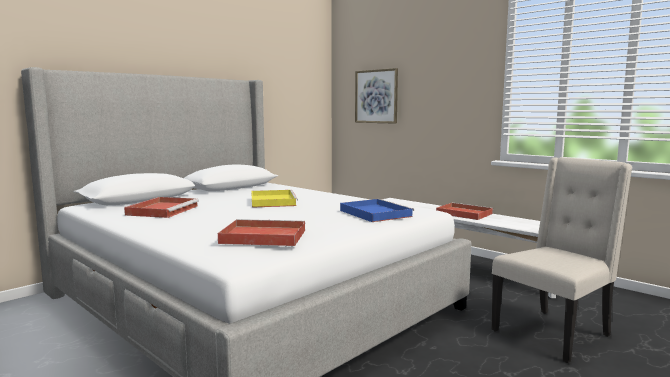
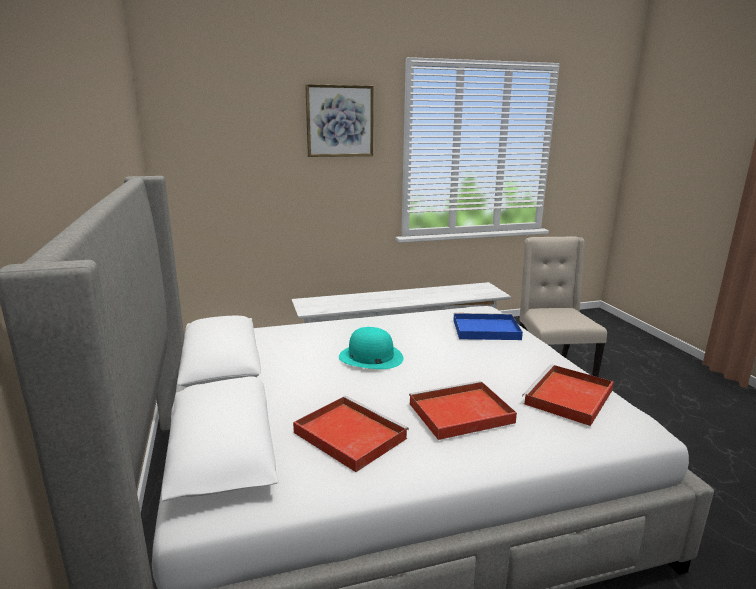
camera: 60 degrees left, 10 degrees up
(272, 201) = (370, 357): yellow tray -> turquoise hat
(376, 96) = (237, 175): picture -> picture (340, 121)
(463, 213) = (402, 296): red tray -> red tray (459, 413)

